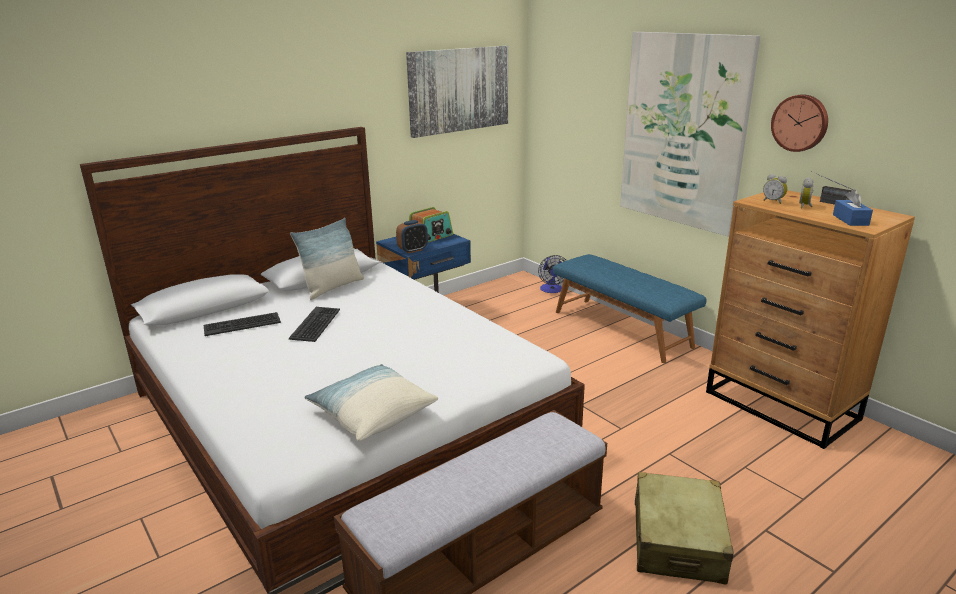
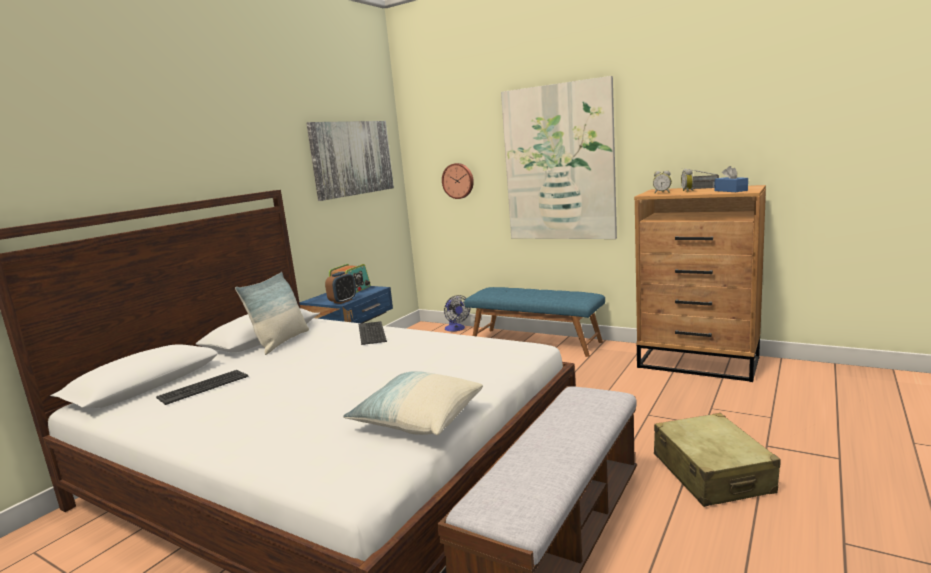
camera: 20 degrees left, 10 degrees down
(316, 324) = (290, 369): keyboard -> keyboard (372, 333)
(800, 123) = (658, 135): wall clock -> wall clock (458, 181)

